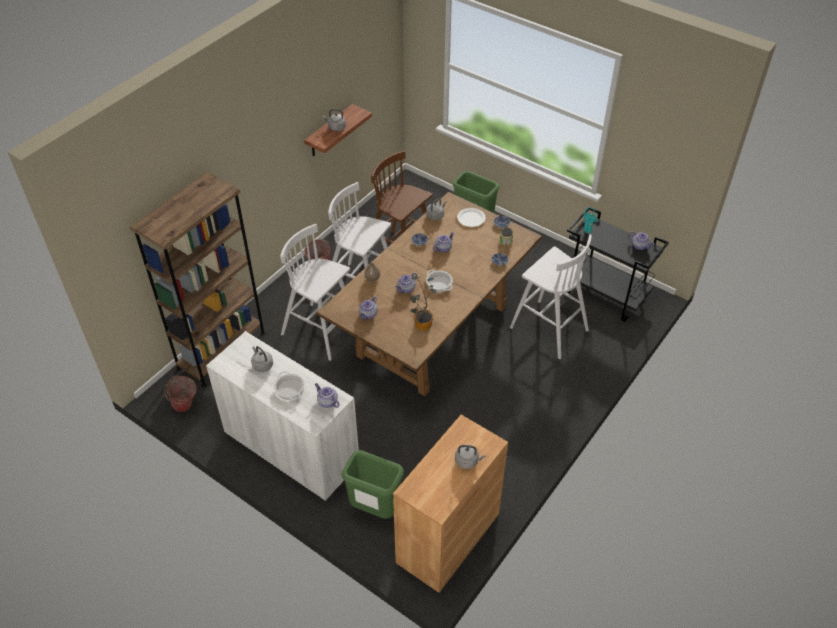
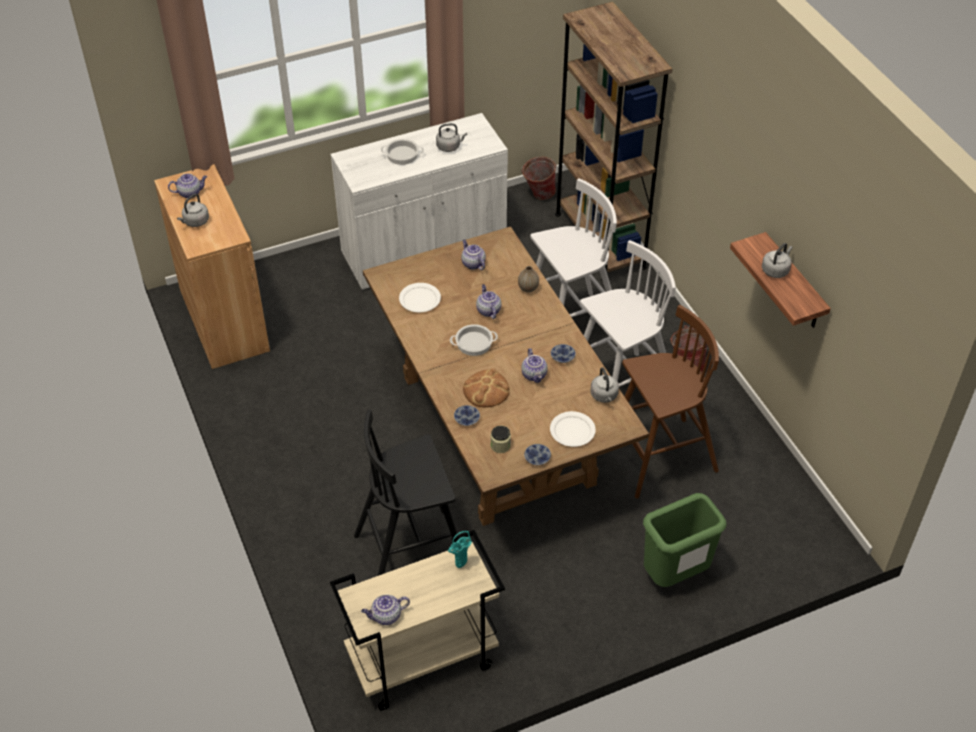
camera: 120 degrees right, 0 degrees up
(327, 402) = (363, 173): teapot -> teapot (190, 193)
(374, 509) = (302, 282): green trash can -> none
(421, 326) = (419, 299): potted plant -> white plate
(471, 263) = (486, 390): none -> bread
(547, 328) = (413, 552): white stool -> black stool
(605, 294) = (421, 661): black cart -> beige cart

